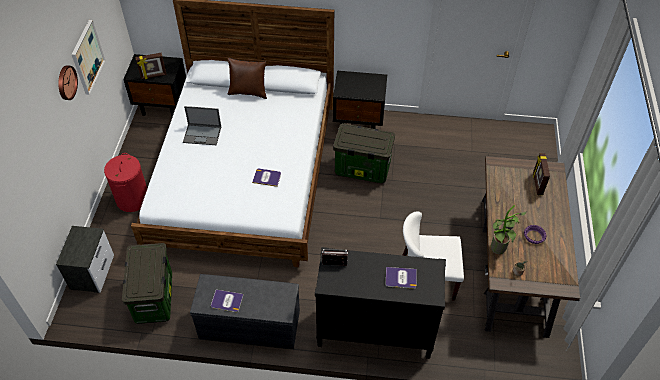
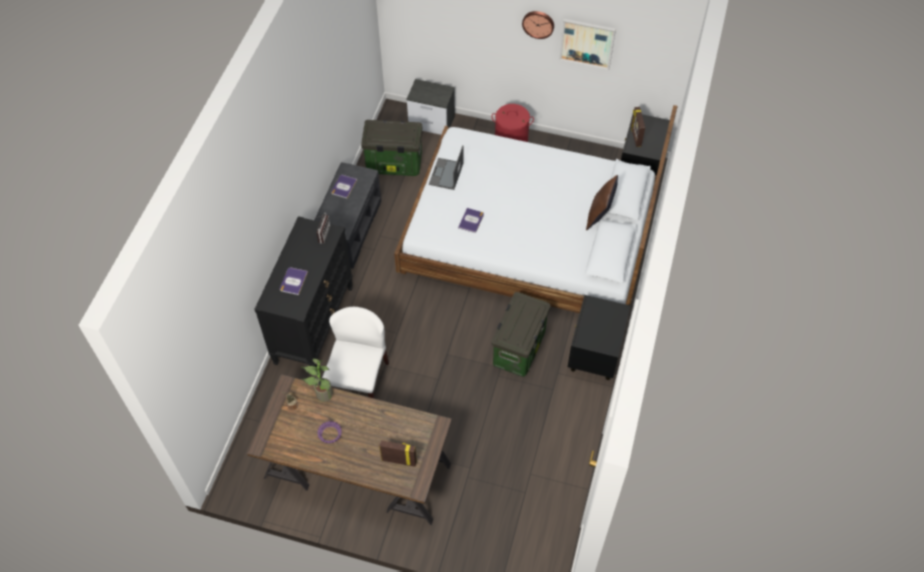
camera: 100 degrees right, 5 degrees up
(202, 134) = (539, 172): laptop -> laptop (446, 174)

